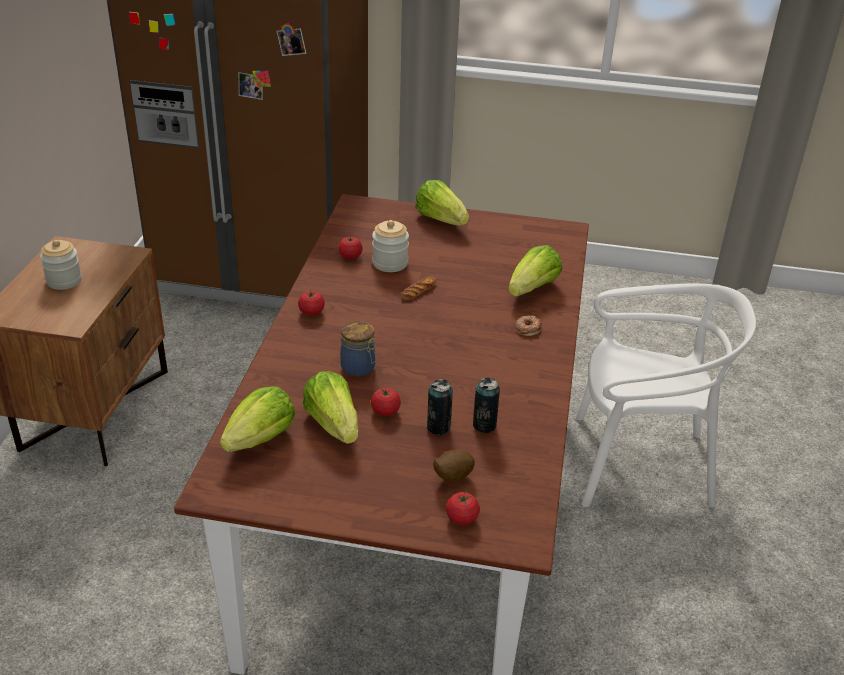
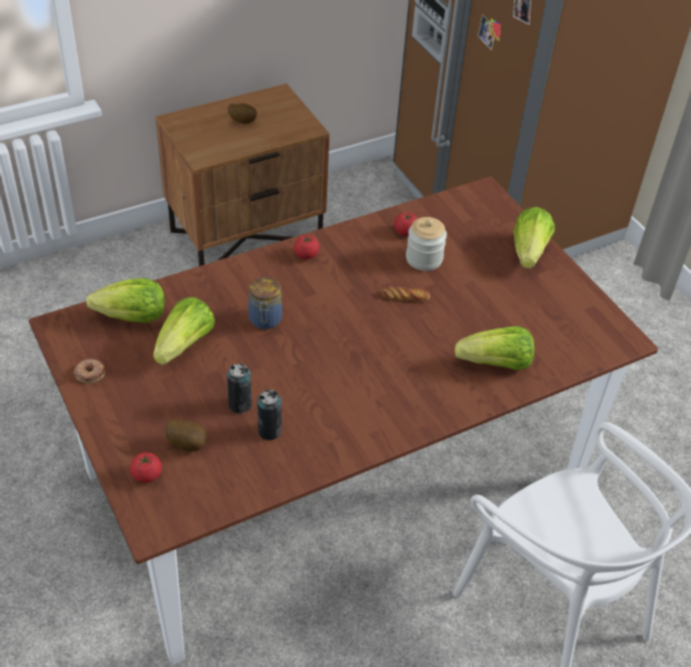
camera: 50 degrees right, 10 degrees up
(64, 281) = (242, 121): jar -> potato
(385, 411) = (228, 364): tomato -> none
(527, 328) = (431, 391): donut -> donut (90, 373)

